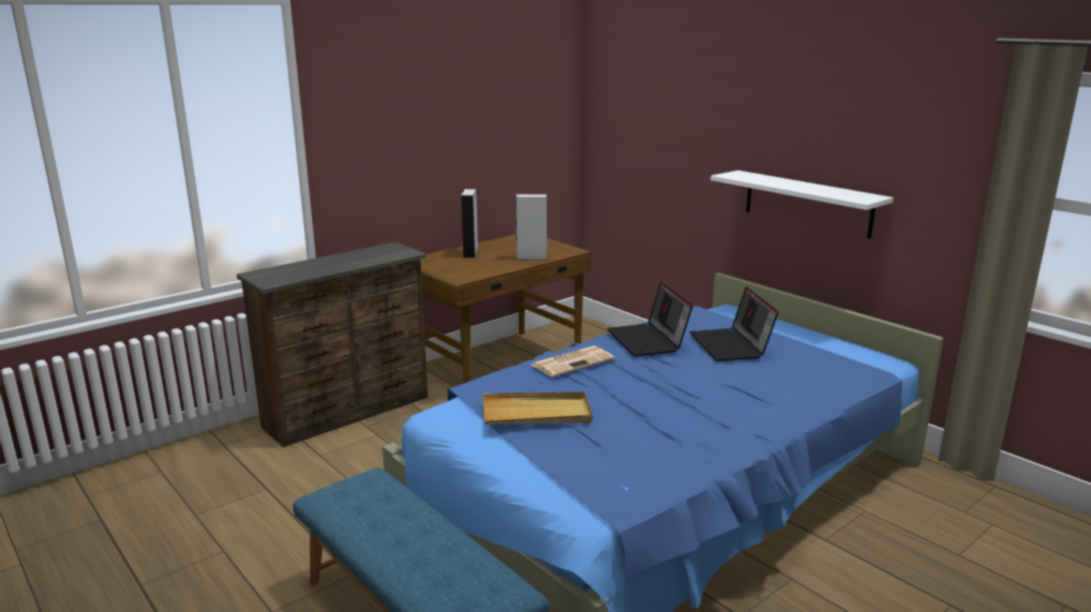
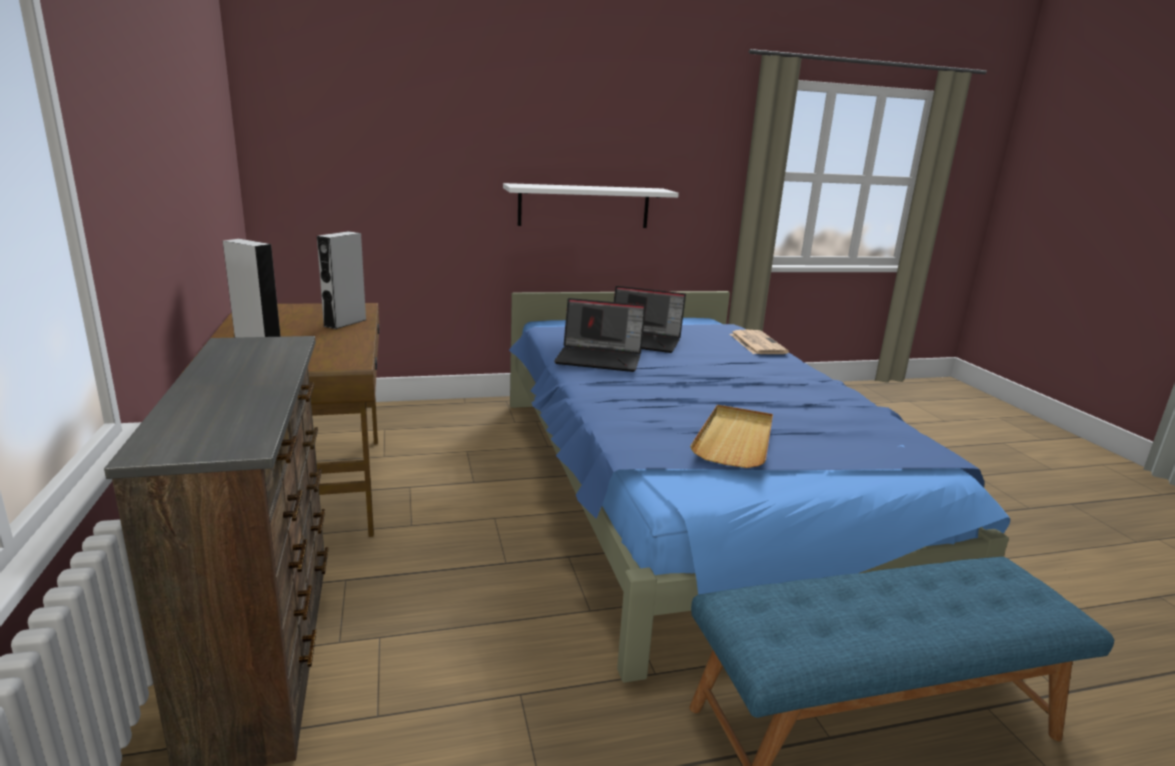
camera: 65 degrees left, 0 degrees up
(573, 362) = (618, 395): newspaper -> newspaper (756, 343)

